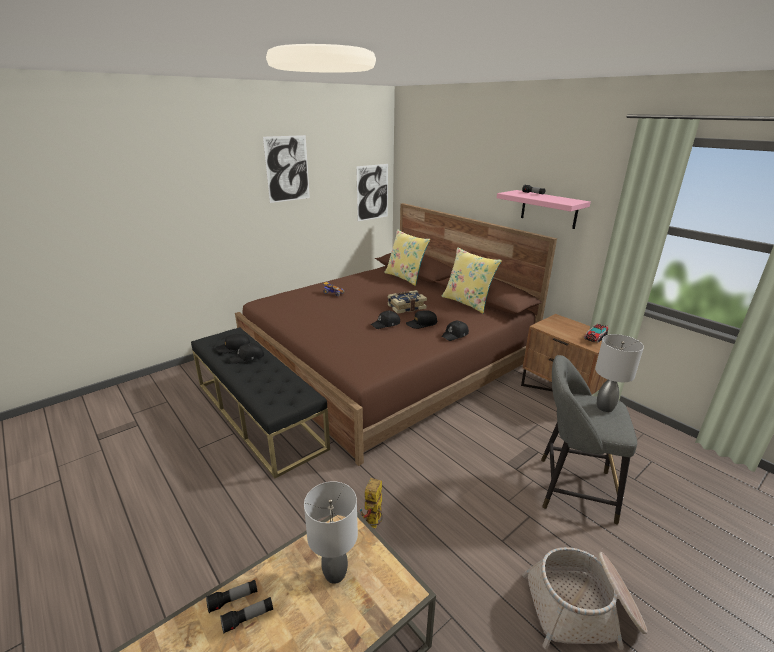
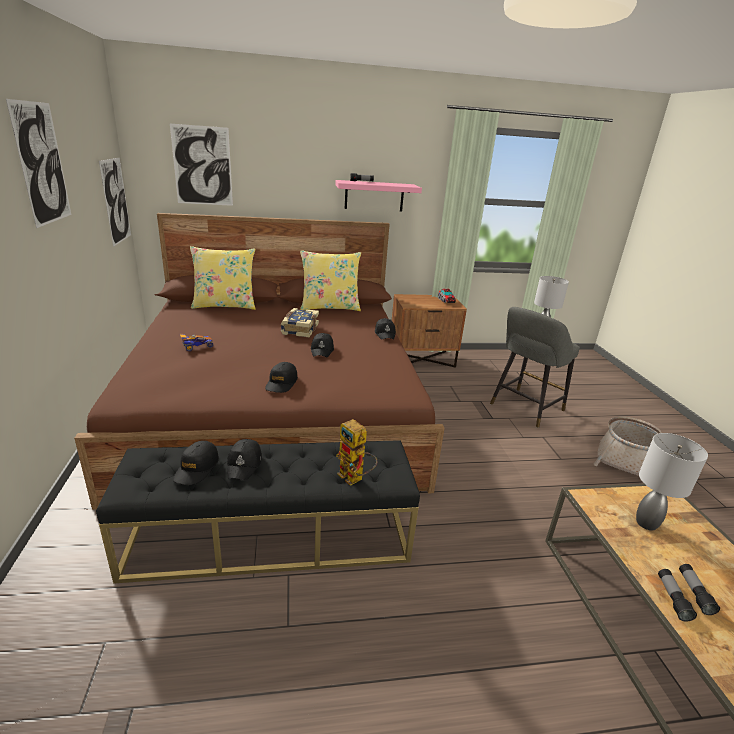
camera: 60 degrees left, 0 degrees up
(373, 524) = (516, 514): toy robot -> toy robot (355, 478)
(421, 324) = (345, 337): black cap -> black cap (281, 383)
(430, 171) = (202, 166): none -> picture

